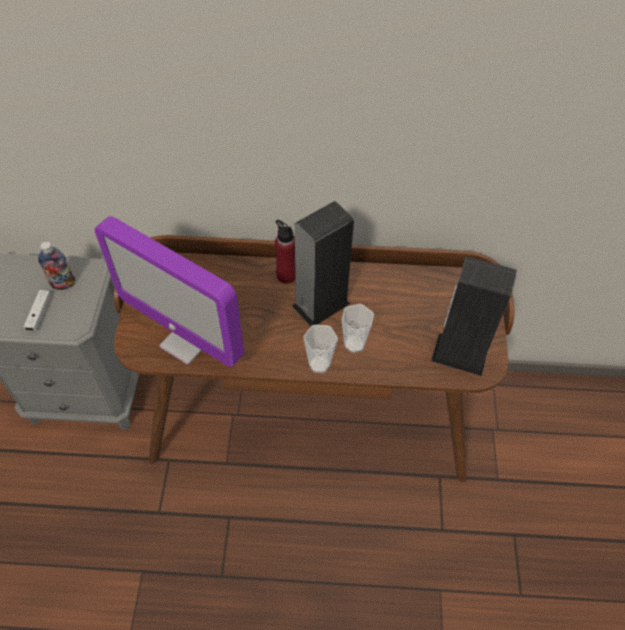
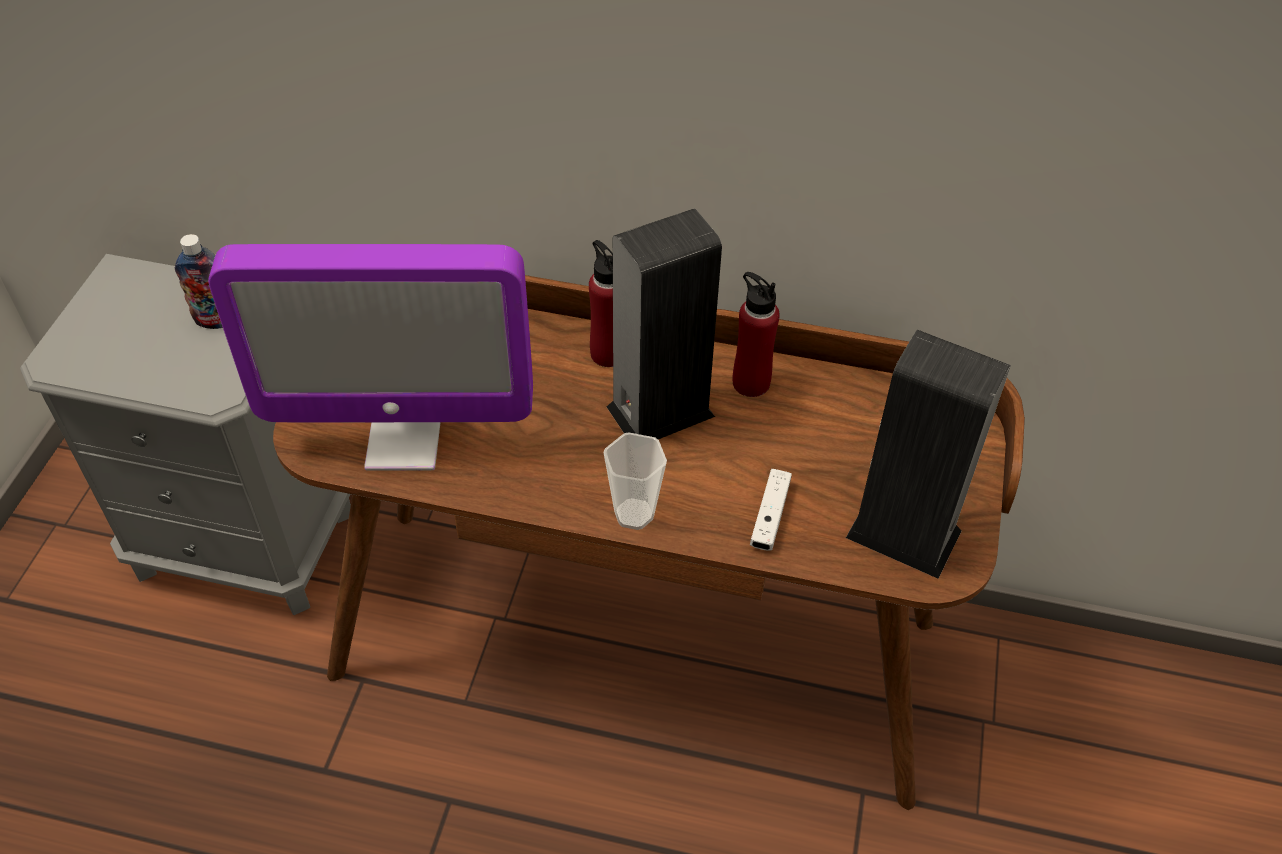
camera: 10 degrees right, 5 degrees down
(39, 313) = (163, 363): white game controller -> white game controller (770, 517)
(187, 341) = (404, 441): monitor -> monitor turned 45 degrees counterclockwise
(354, 344) = (707, 488): cup -> none
(365, 281) = (751, 382): none -> red bottle

